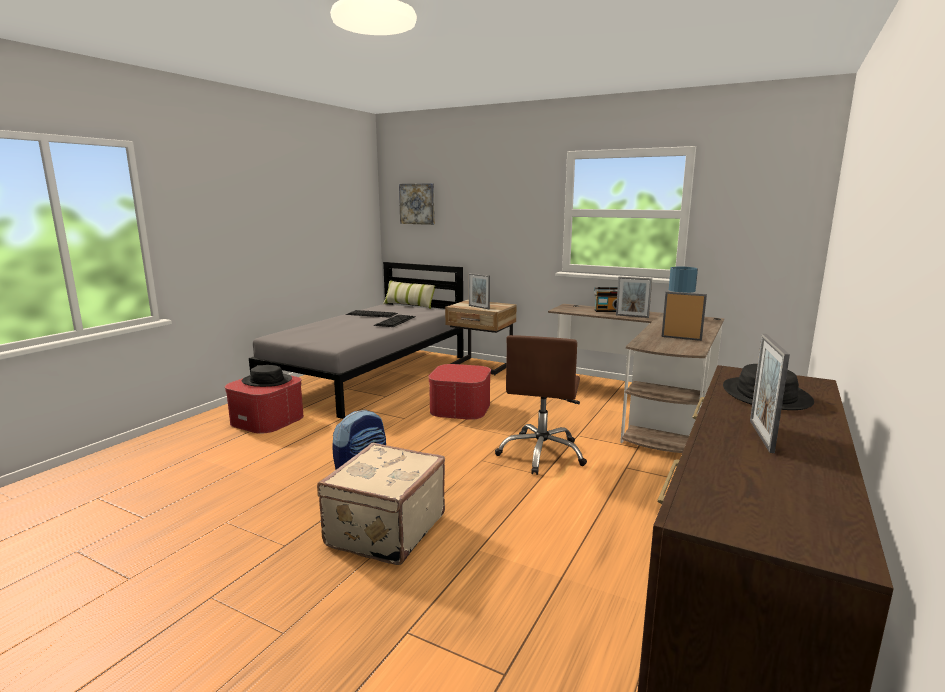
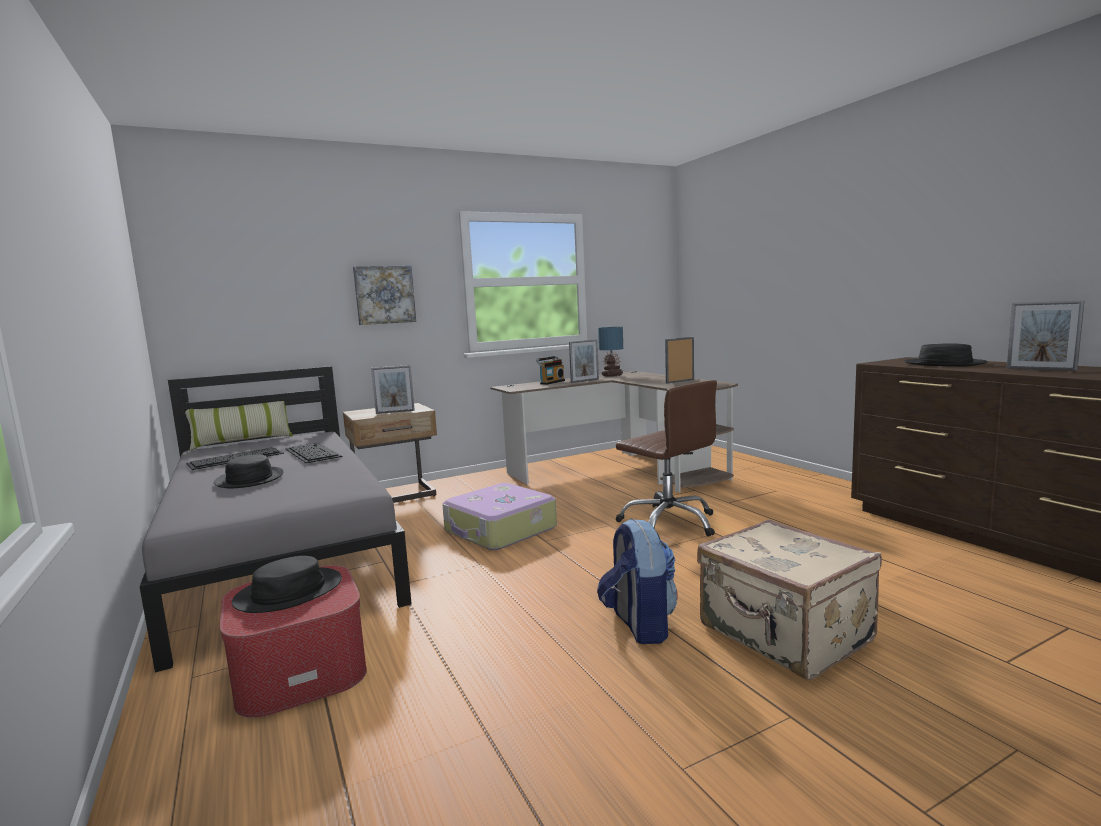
camera: 55 degrees left, 5 degrees down
(340, 326) = (249, 479): none -> black hat
(417, 204) = (229, 279): picture -> picture (384, 295)
(460, 408) = (500, 530): ottoman -> suitcase

